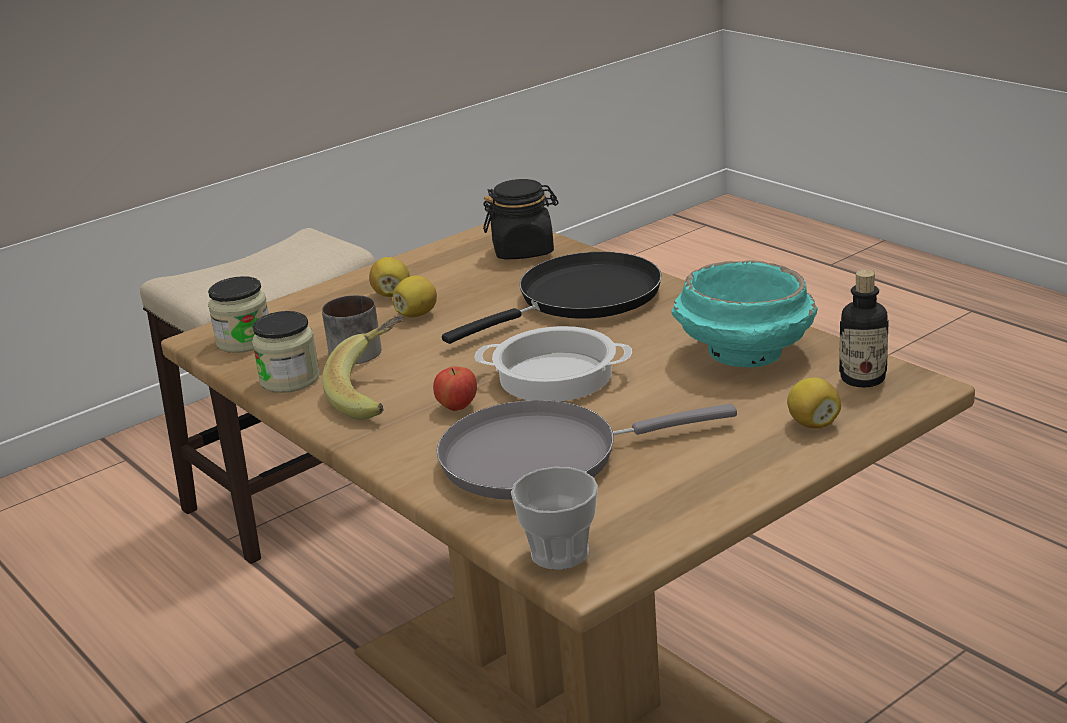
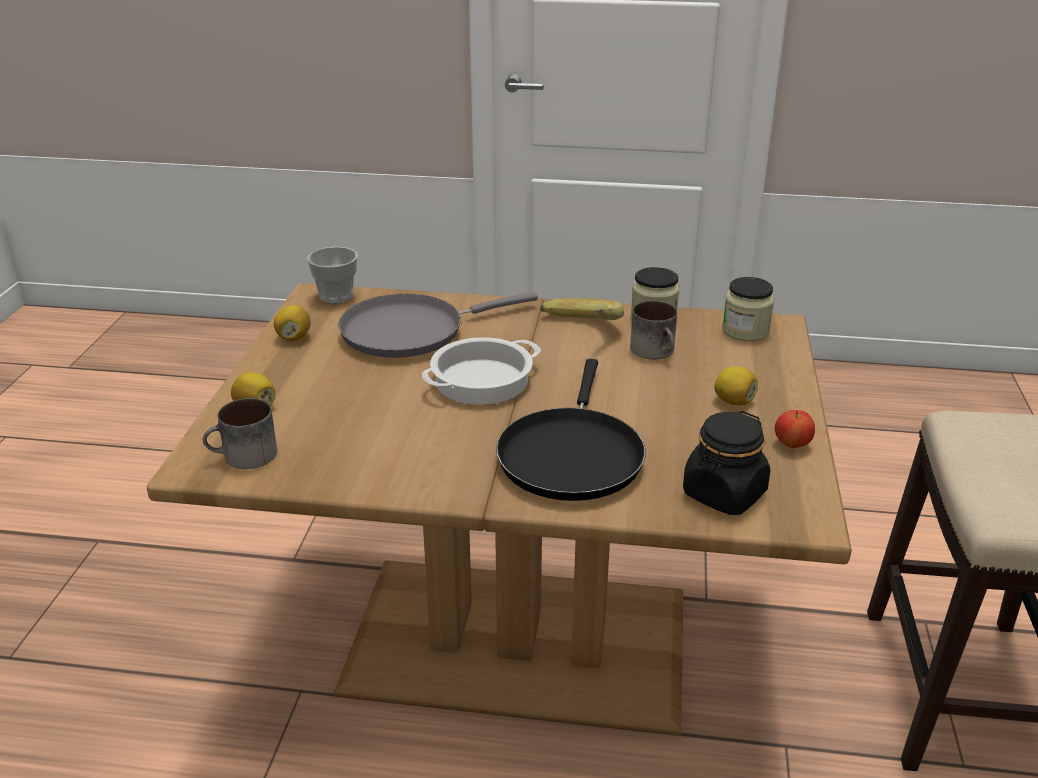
camera: 135 degrees right, 5 degrees up
(417, 314) = (675, 392): lemon -> lemon (294, 337)
(458, 407) = (511, 340): apple -> apple (792, 445)
(542, 458) = (411, 331): grey frying pan -> grey frying pan turned 150 degrees counterclockwise
(743, 354) = (362, 447): turquoise bowl -> none
(862, 378) = (244, 457): bottle -> mug

